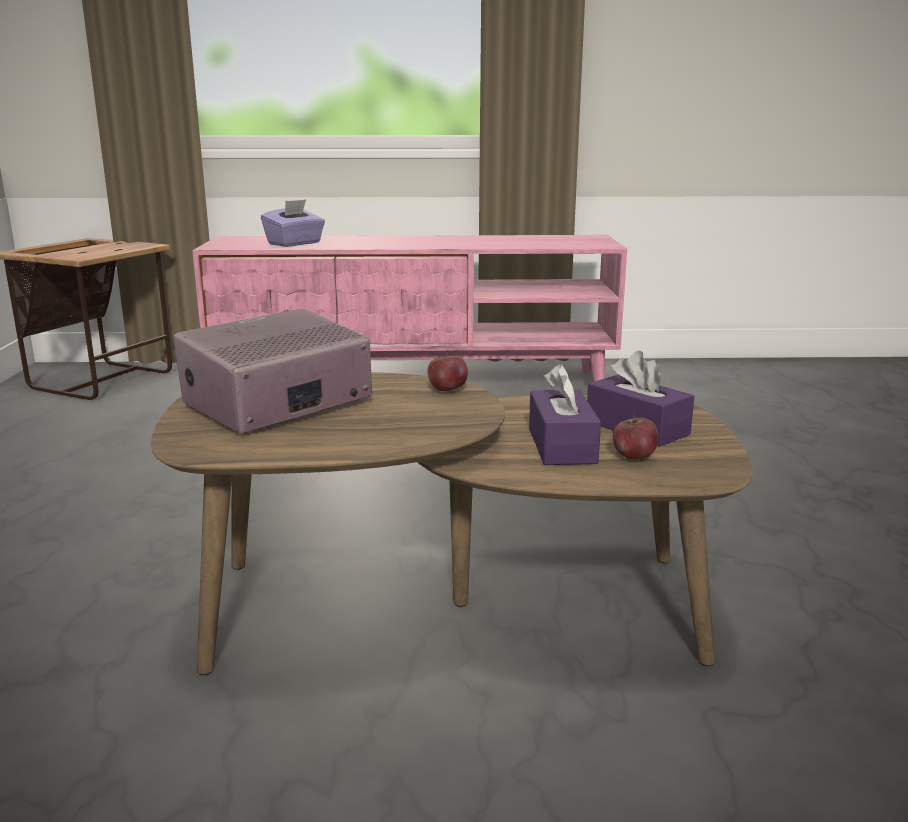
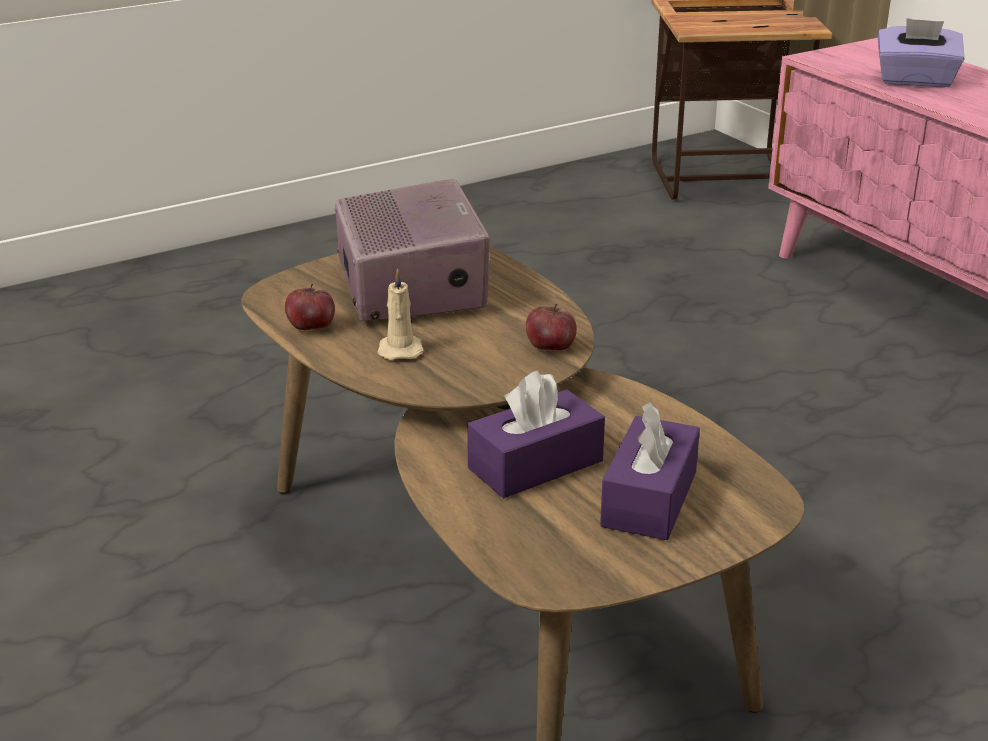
camera: 60 degrees right, 10 degrees up
(276, 404) = (411, 285): radio -> radio turned 60 degrees clockwise
(379, 427) = (400, 349): none -> beige candle
(633, 456) = (548, 516): apple -> apple (311, 327)

